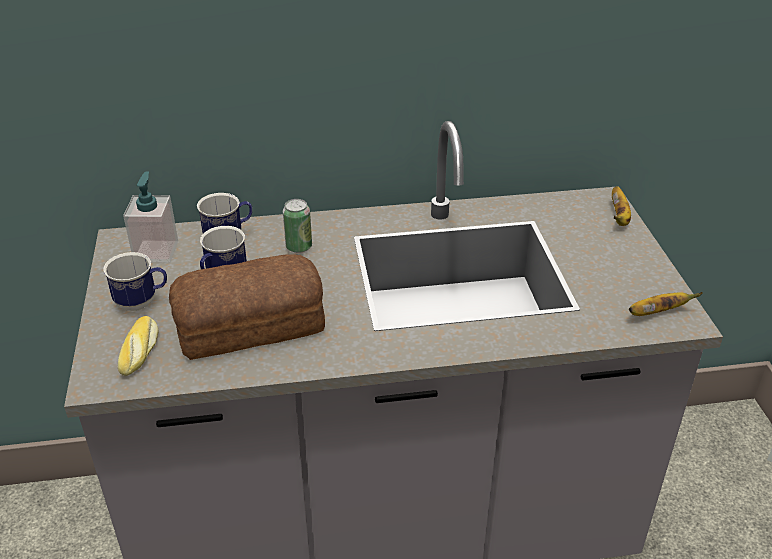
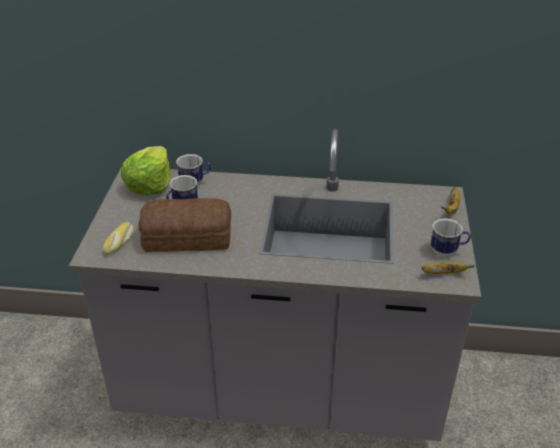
camera: 15 degrees right, 0 degrees up
(142, 302) = (131, 214): mug -> mug (447, 251)
(156, 251) = (149, 184): soap dispenser -> lettuce
(299, 247) = (234, 195): can -> none

